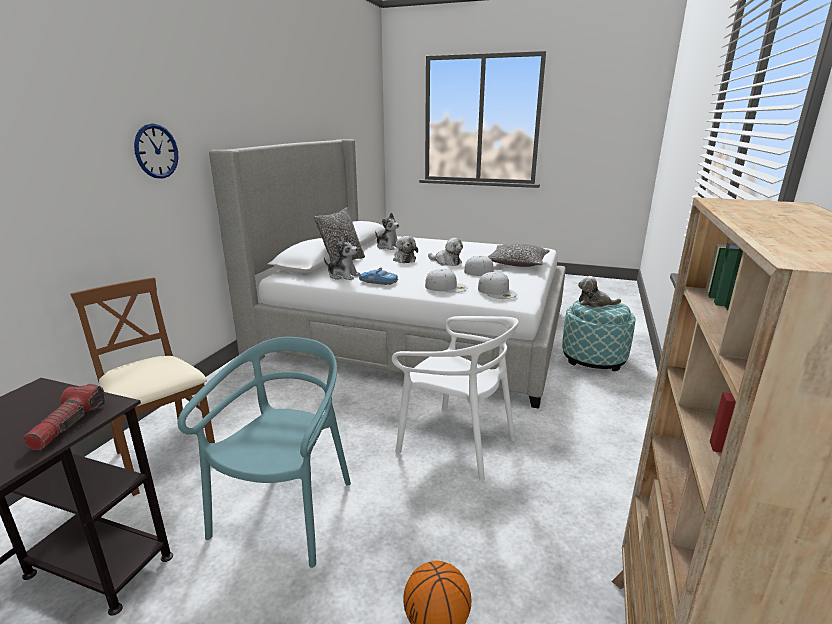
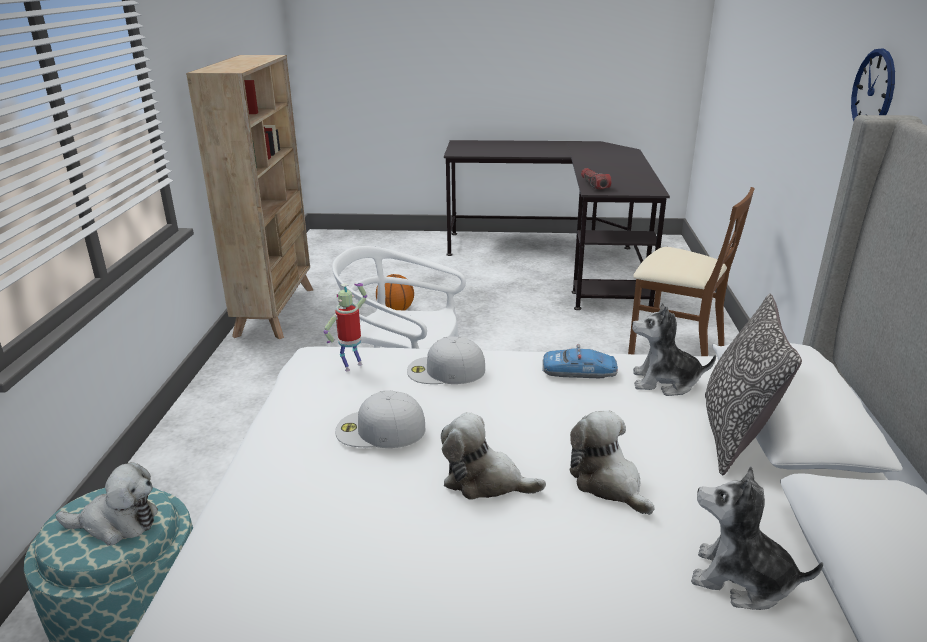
camera: 165 degrees right, 5 degrees up
(287, 512) = (525, 335): turquoise chair -> none
(497, 291) = (352, 365): white cap -> toy robot
(517, 263) = (287, 511): pillow -> none

